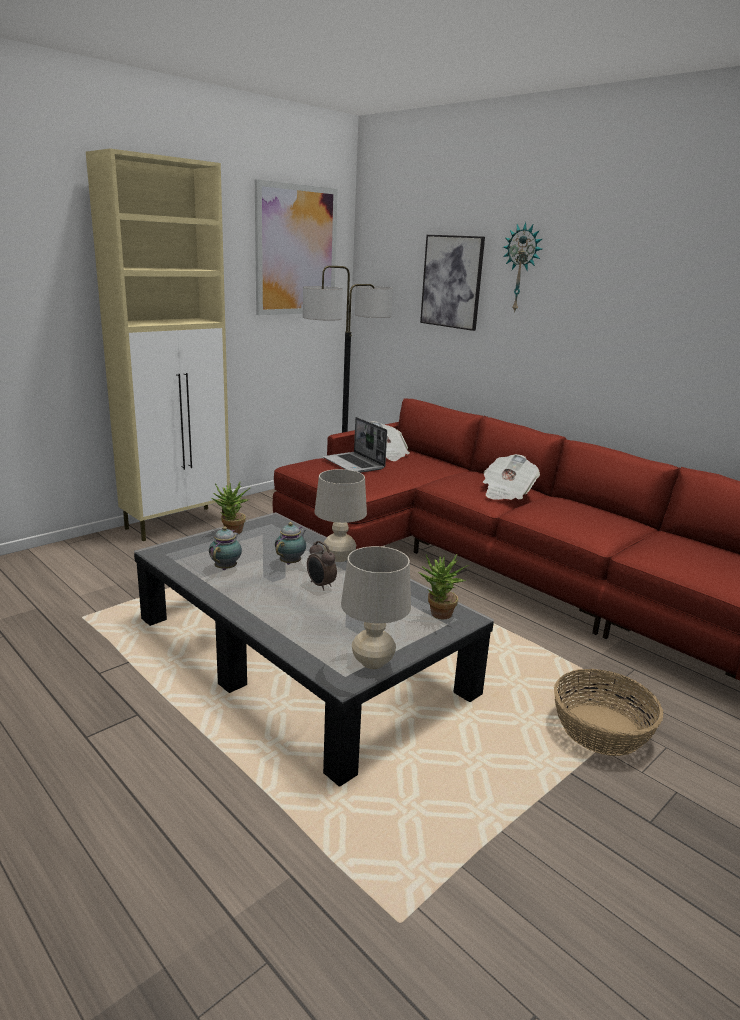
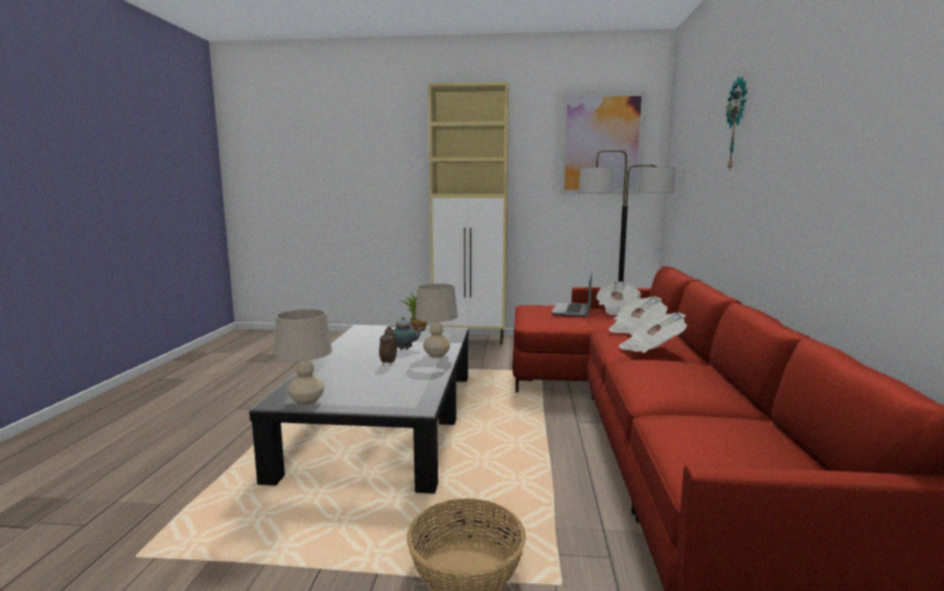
camera: 50 degrees right, 10 degrees down
(226, 567) = (369, 342): teapot -> none
(438, 615) = (405, 399): potted plant -> none
(452, 282) = (704, 152): picture -> none
(457, 475) = (635, 330): none -> newspaper

